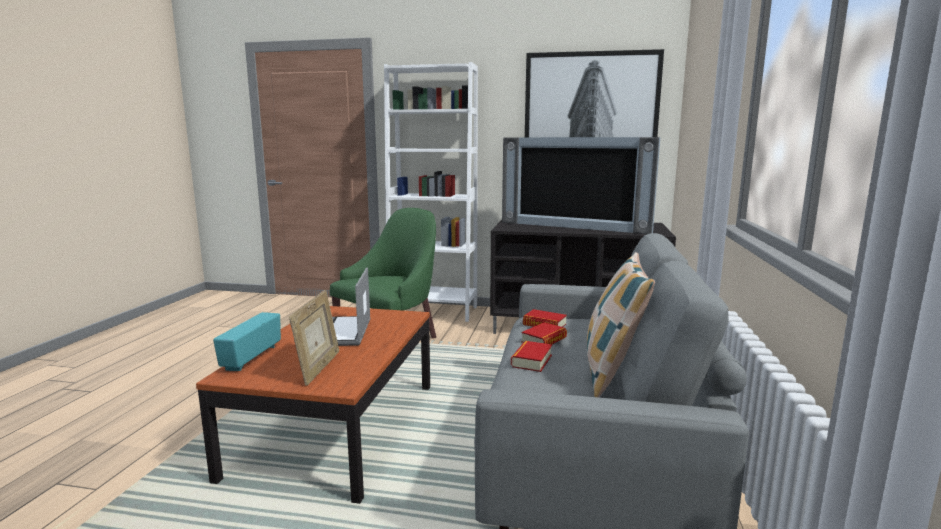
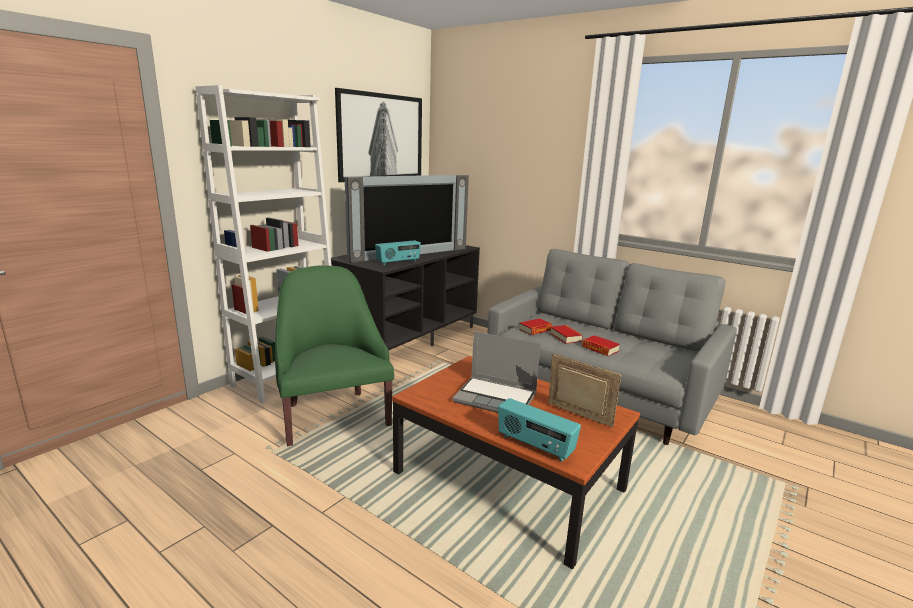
camera: 65 degrees left, 5 degrees up
(533, 229) = (398, 262): none -> radio
(612, 373) = (627, 337): pillow -> none

